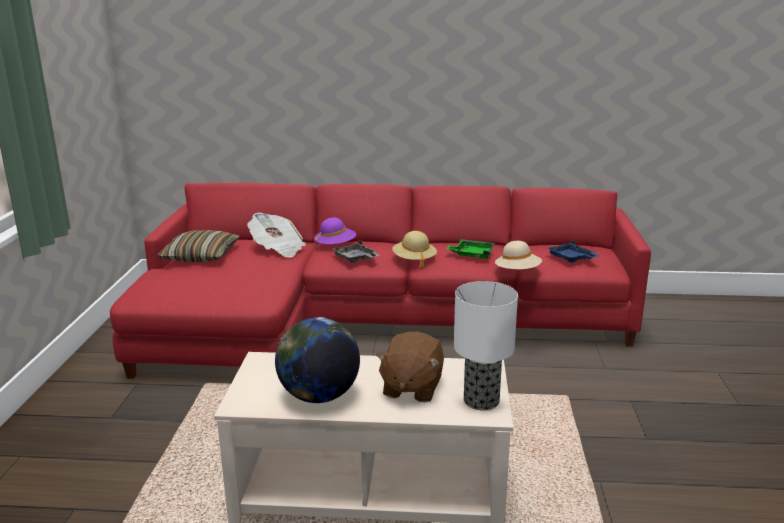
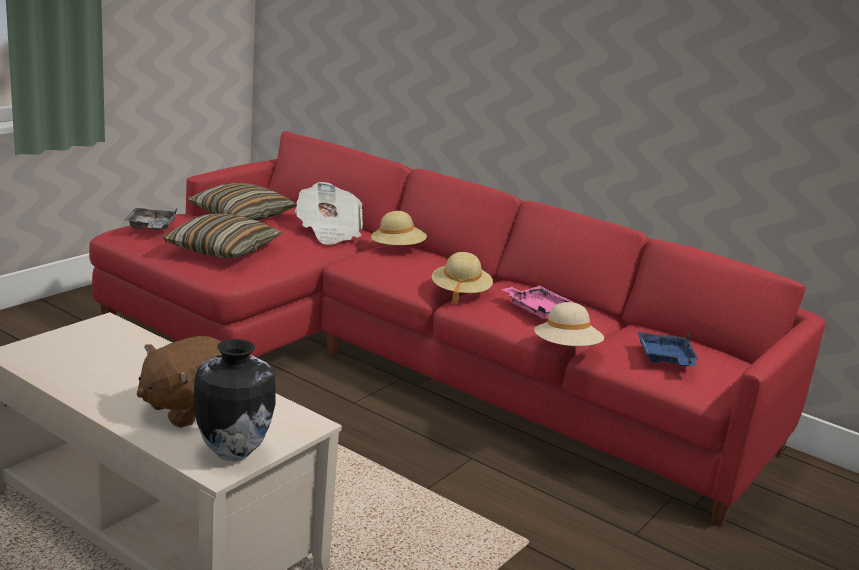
camera: 30 degrees right, 0 degrees up
(231, 284) = (223, 249): none -> pillow
(319, 396) = (91, 377): globe -> none
(335, 246) = (397, 249): purple hat -> beige hat
(355, 259) = (392, 269): grey tray -> grey tray (151, 227)
(472, 254) = (537, 309): green tray -> pink tray
(480, 401) = (232, 452): table lamp -> vase

